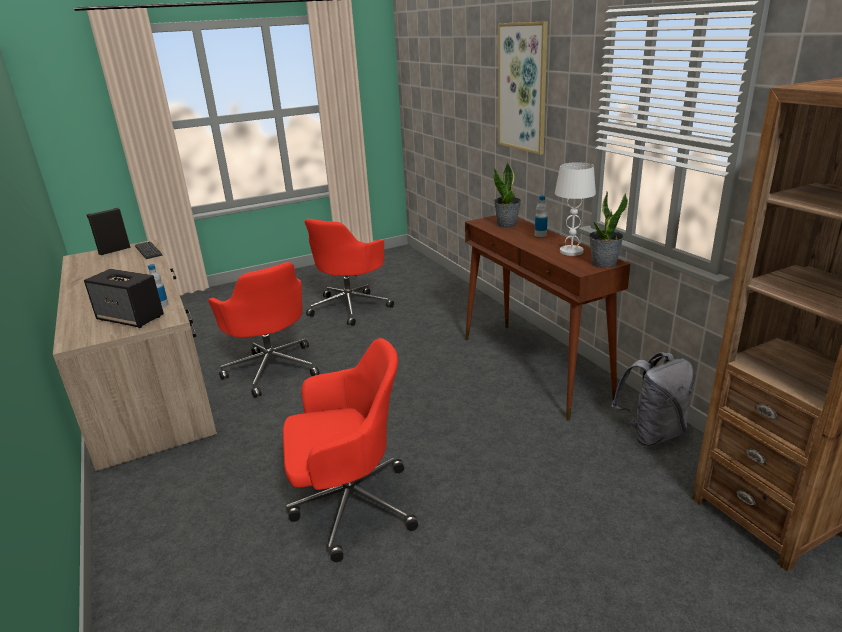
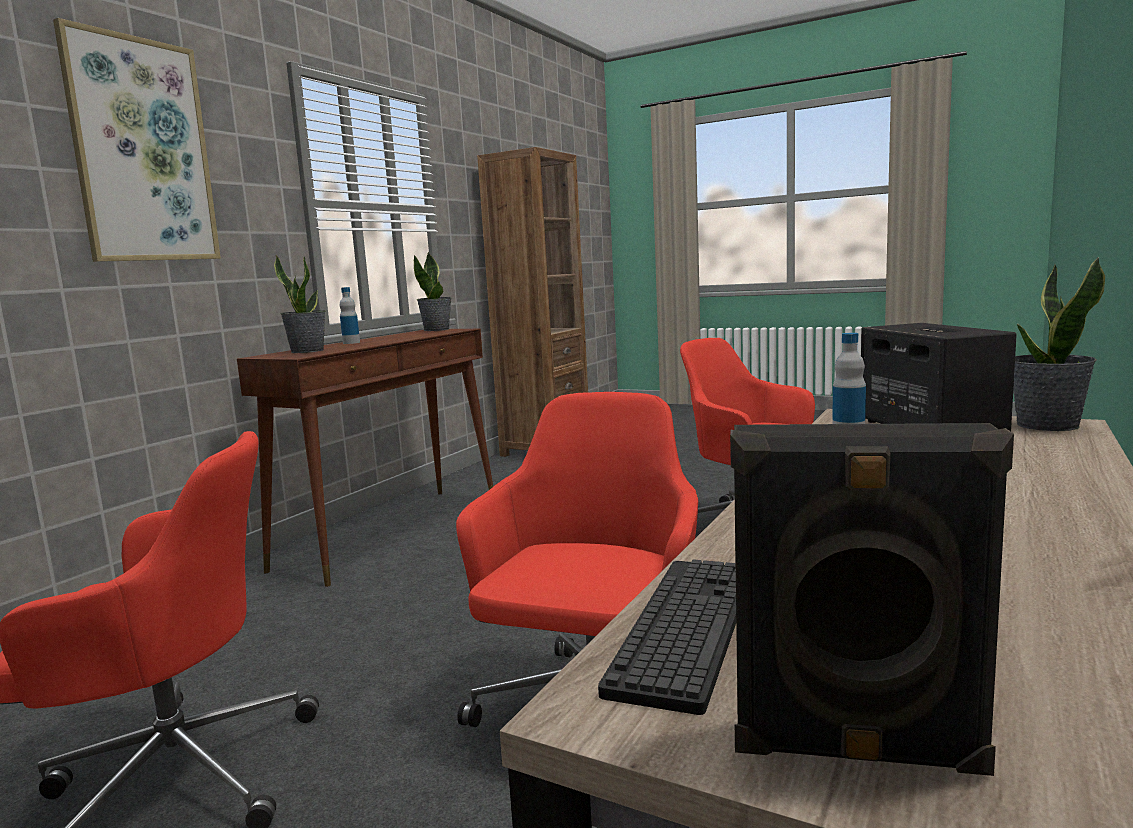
camera: 125 degrees left, 15 degrees down
(80, 339) = (1046, 425): none -> potted plant
(571, 251) = (408, 335): white table lamp -> none
(651, 433) = (482, 478): grey backpack -> none

